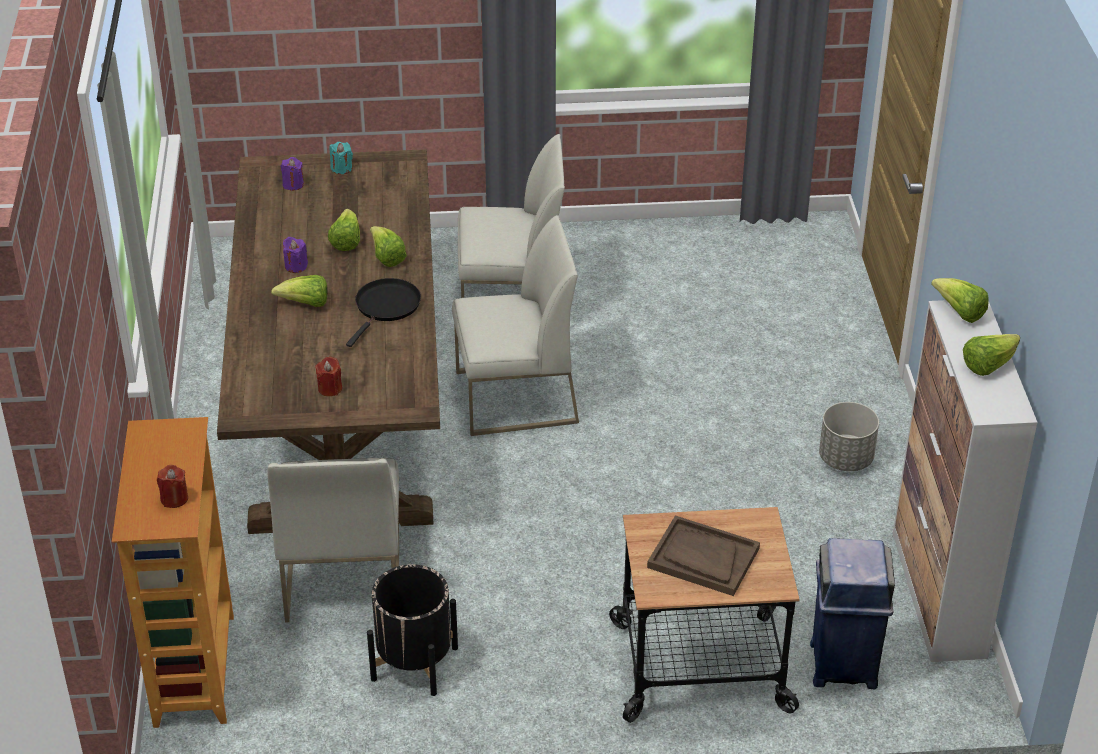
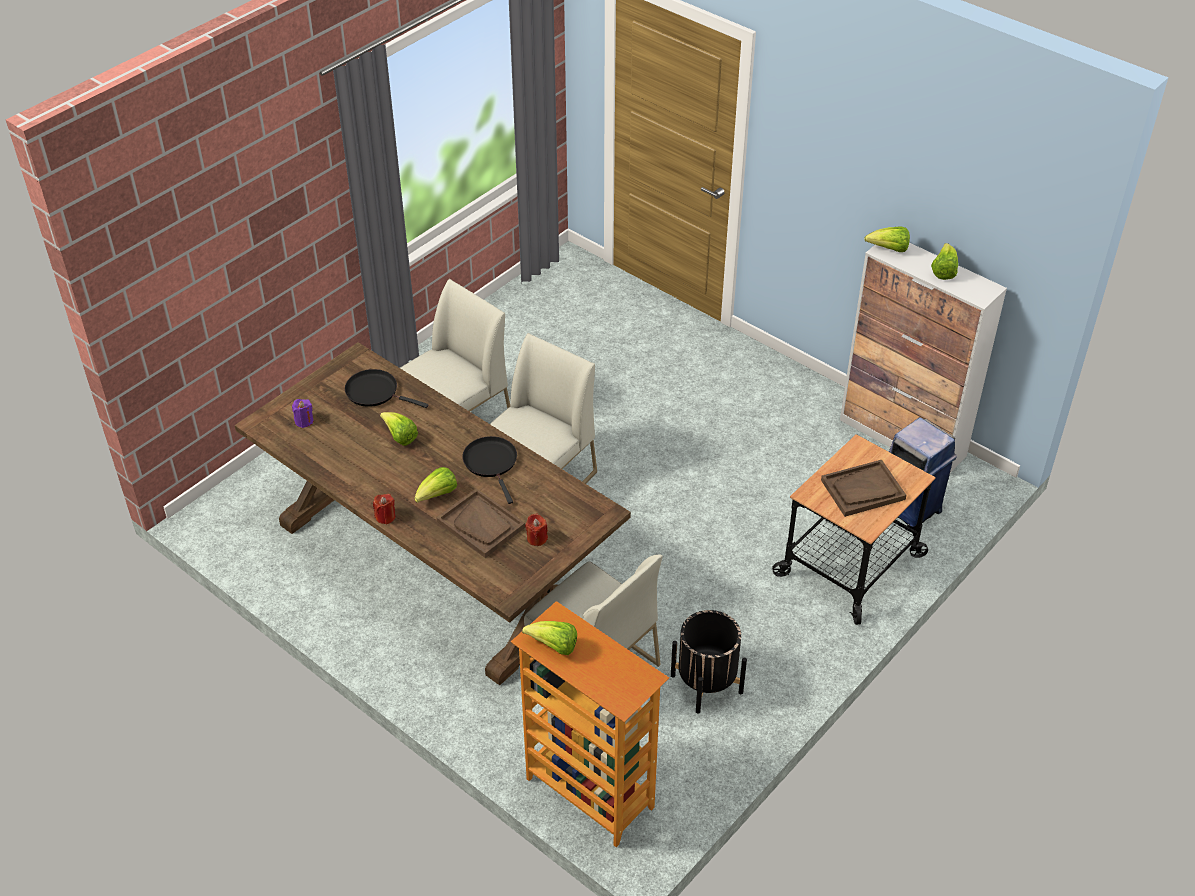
camera: 45 degrees left, 5 degrees up
(174, 499) = (619, 666): red candle -> red candle (385, 517)
(296, 266) = (392, 475): purple candle -> none
(303, 348) = (481, 525): none -> brown tray
(341, 168) = (320, 389): turquoise candle -> none
(380, 195) = (375, 392): none -> black frying pan
(387, 257) = (443, 430): lettuce -> lettuce (554, 646)
(845, 459) = (763, 393): grey planter -> none

